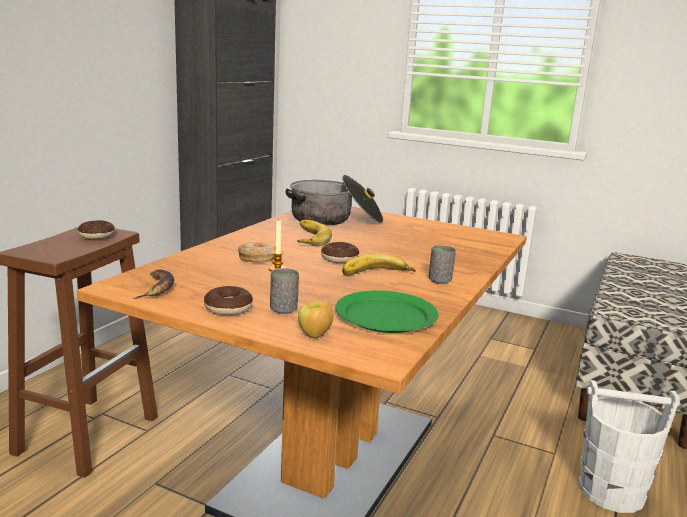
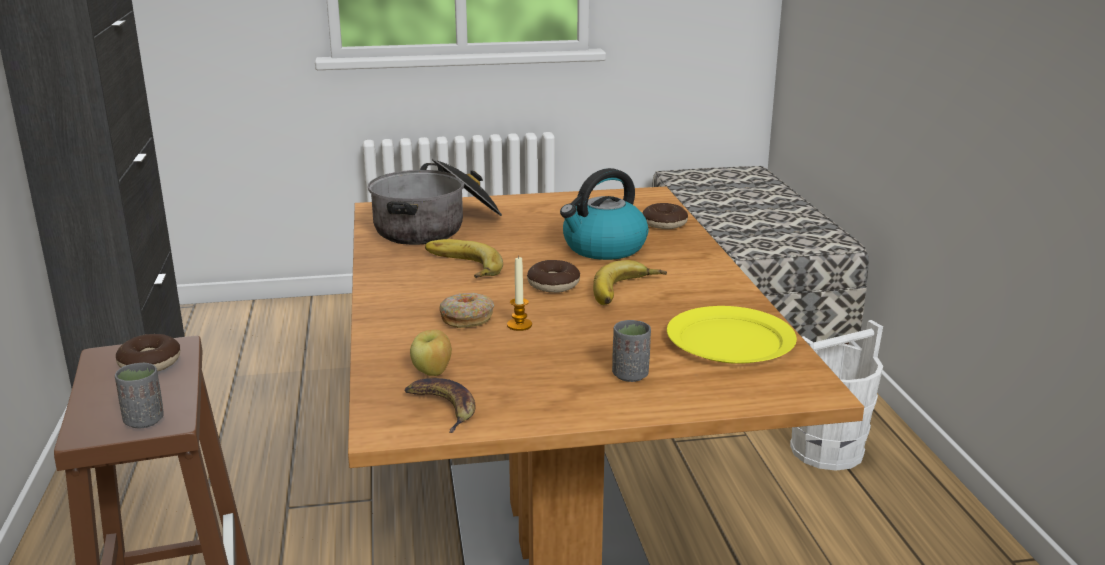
camera: 35 degrees left, 5 degrees up
(228, 308) = (575, 398): donut -> donut (664, 224)
(315, 335) = (716, 392): apple -> apple (433, 372)
(386, 316) = (729, 340): green plate -> yellow plate
(410, 252) = (603, 248): none -> kettle
(440, 281) = (697, 277): grey cup -> grey cup (144, 421)

